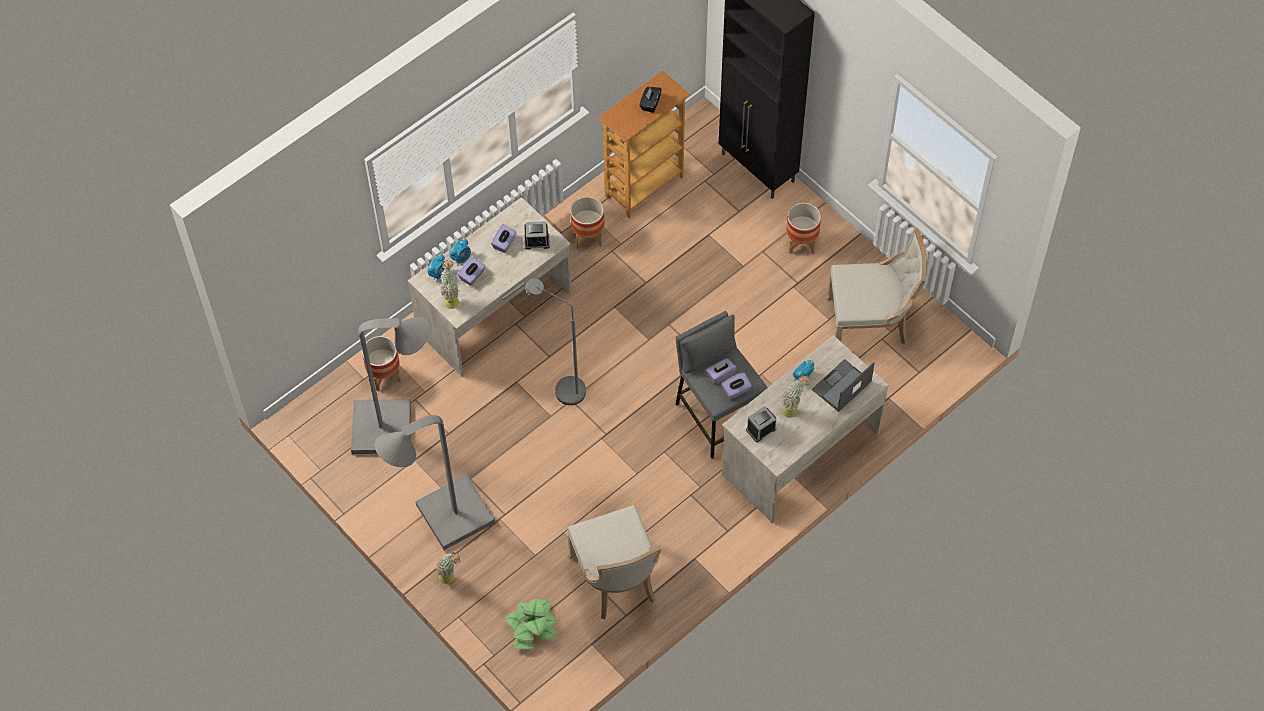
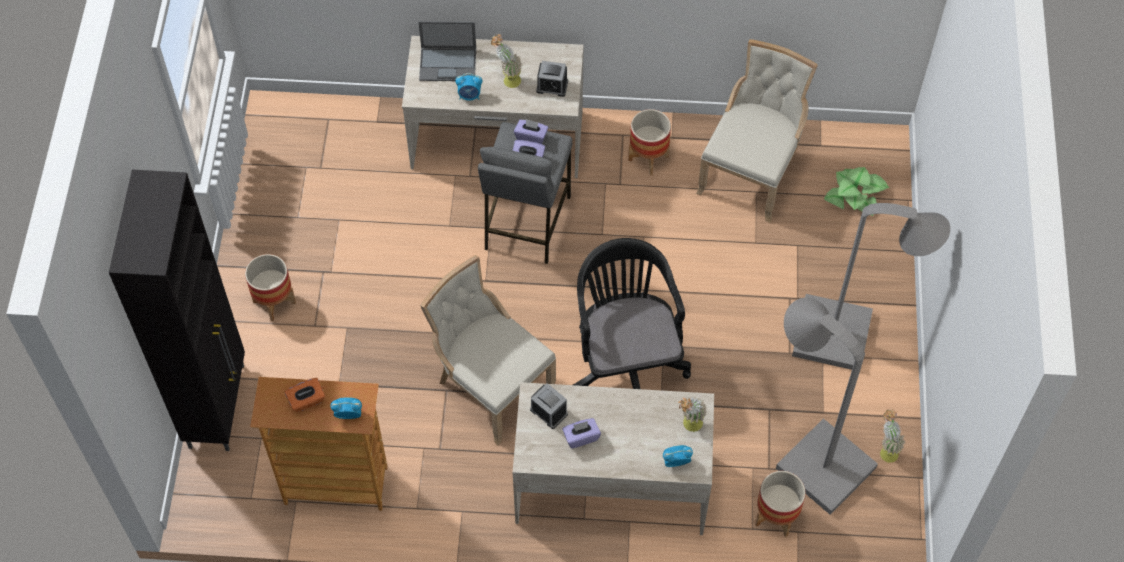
camera: 135 degrees left, 0 degrees up
(450, 577) = (886, 286): potted plant -> potted plant (886, 450)
(461, 258) = (638, 459): alarm clock -> alarm clock (349, 415)
(472, 276) = (646, 431): purple tissue box -> none
(563, 387) = (626, 361): grey floor lamp -> black office chair
(588, 237) = (444, 483): planter -> planter (648, 158)
(650, 104) = (307, 401): black tissue box -> orange tissue box
(870, 323) = (312, 187): beige chair -> beige chair (491, 386)

